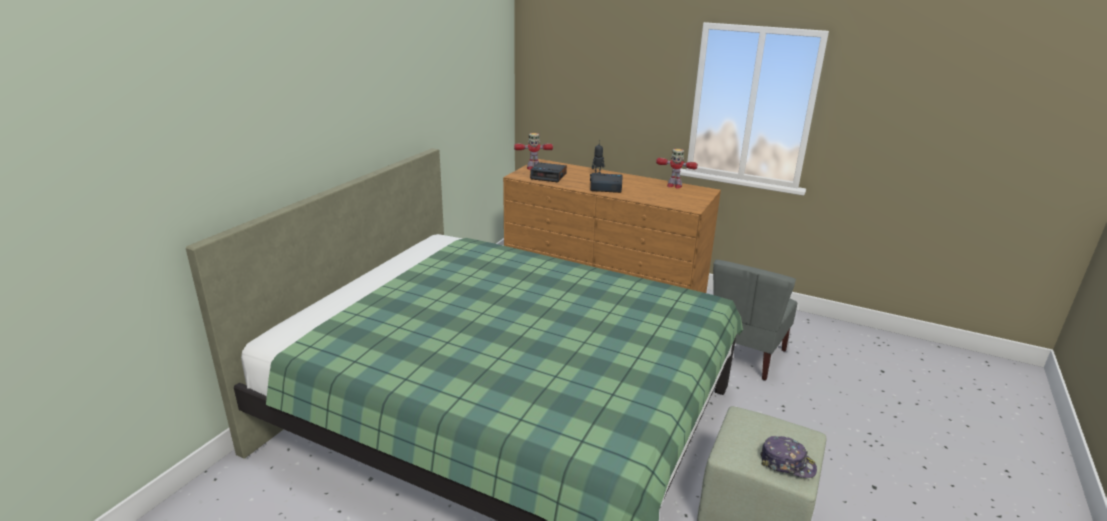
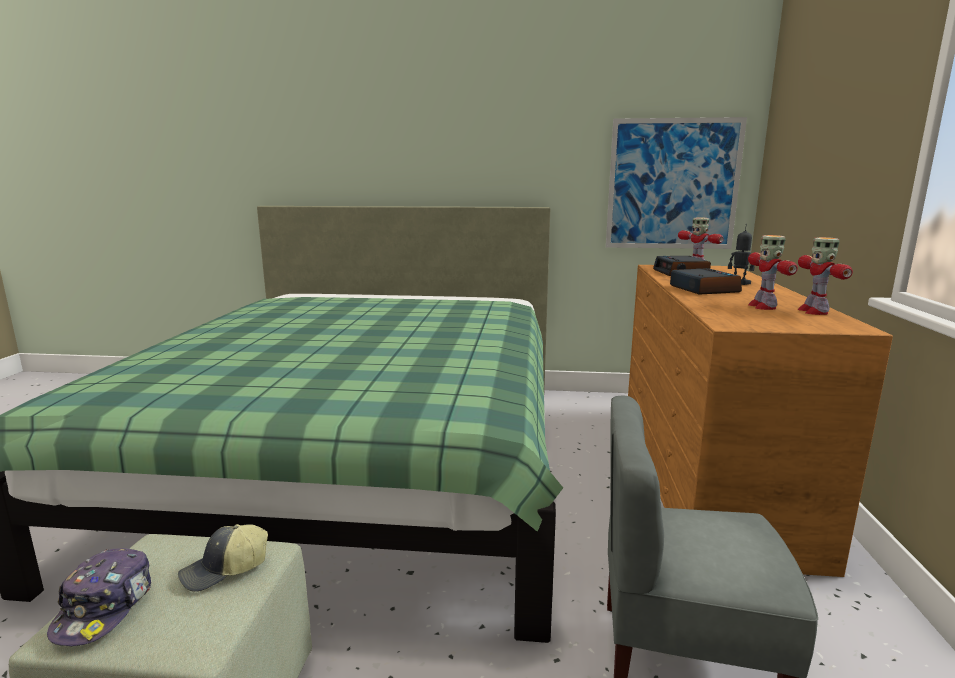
camera: 70 degrees right, 10 degrees down
(483, 107) = (673, 184): none -> picture
(658, 190) = (762, 306): none -> toy robot
(760, 425) = (225, 570): none -> cap

